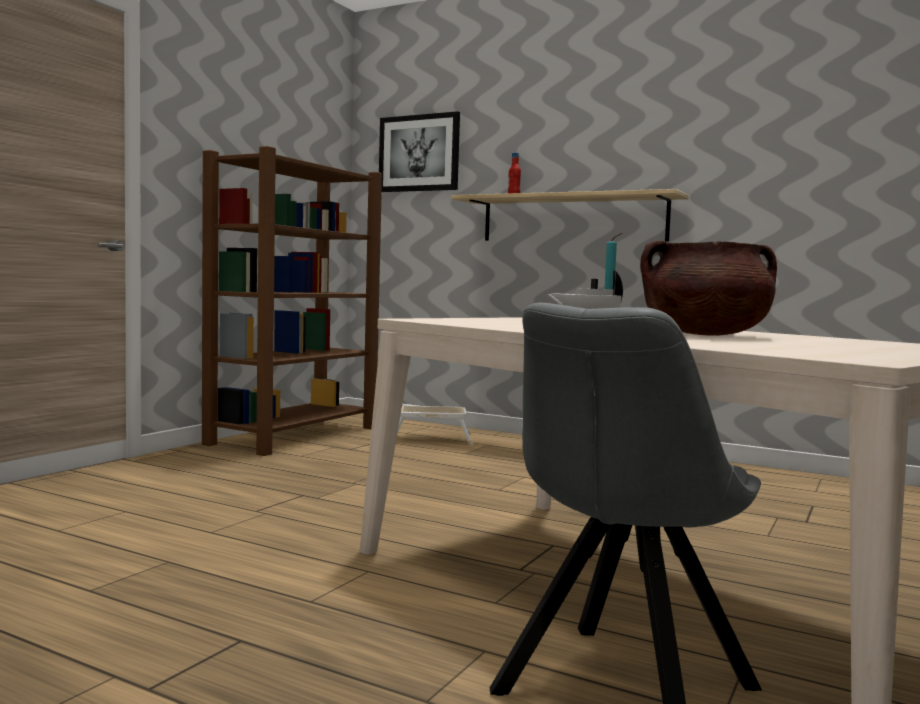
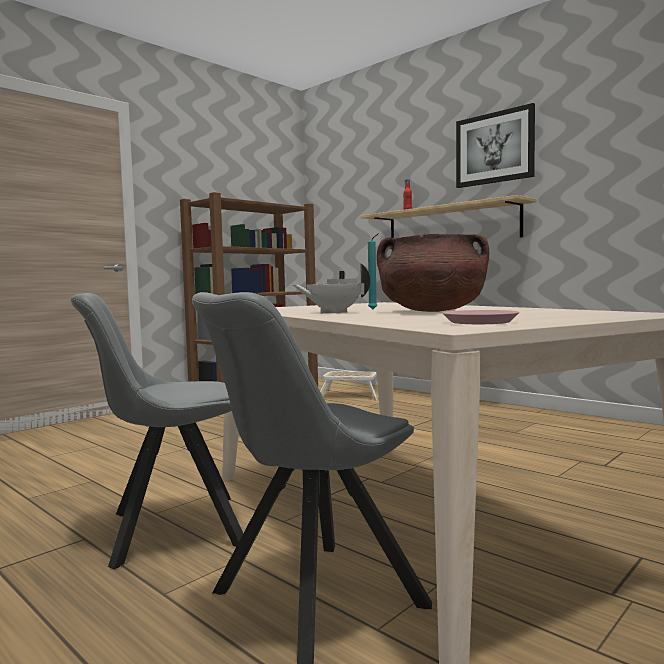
camera: 15 degrees right, 0 degrees up
(356, 621) = (172, 530): none -> grey chair
(419, 153) = (345, 187): picture -> picture (494, 148)
(847, 352) = (480, 322): none -> pink plate

